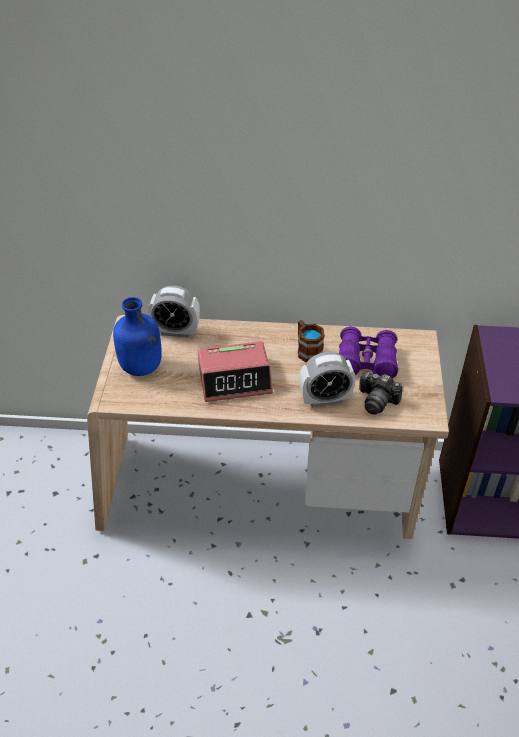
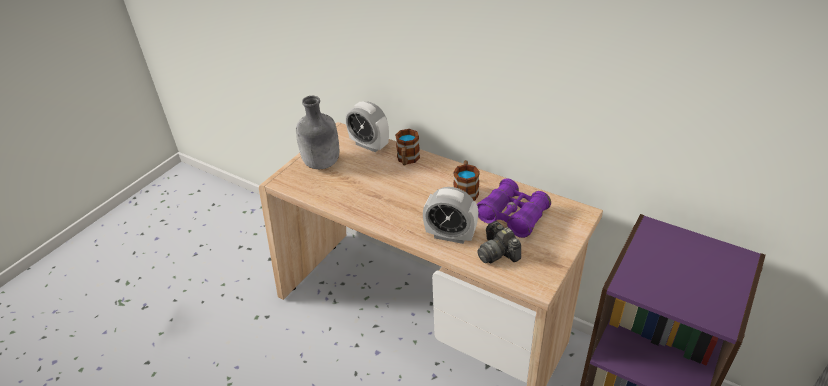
camera: 30 degrees right, 5 degrees down
(141, 367) = (322, 164): blue bottle -> grey bottle
(228, 336) = (407, 160): none -> mug
(235, 379) = (387, 194): alarm clock -> none

